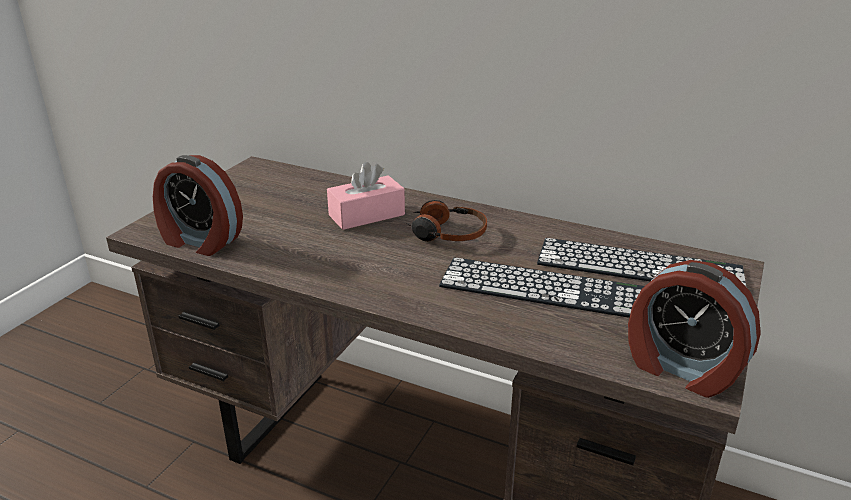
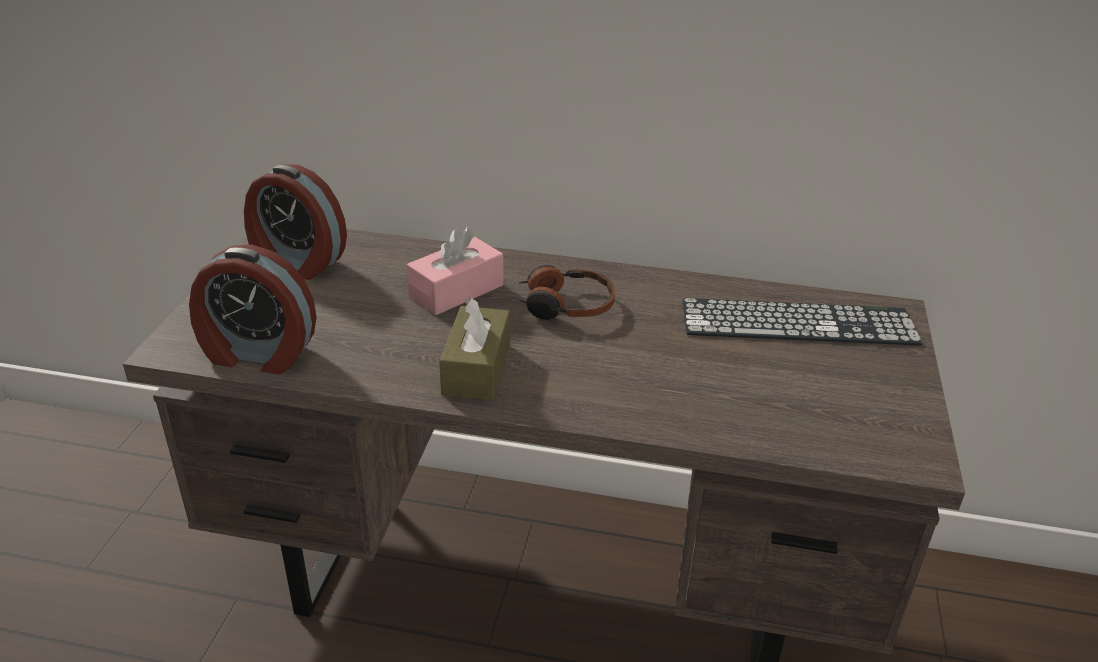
camera: 15 degrees left, 5 degrees up
(355, 269) = (476, 368): none -> brown tissue box
(546, 288) = (709, 365): keyboard -> none
(681, 369) = (889, 445): alarm clock -> alarm clock (297, 262)

